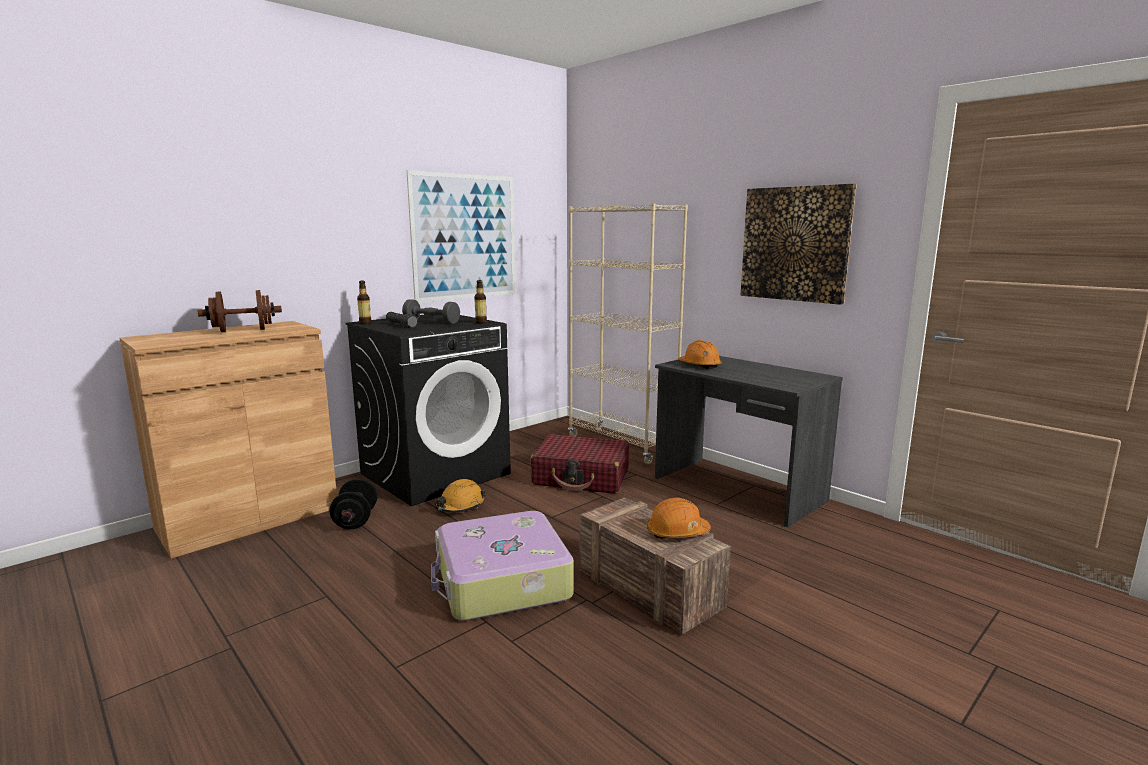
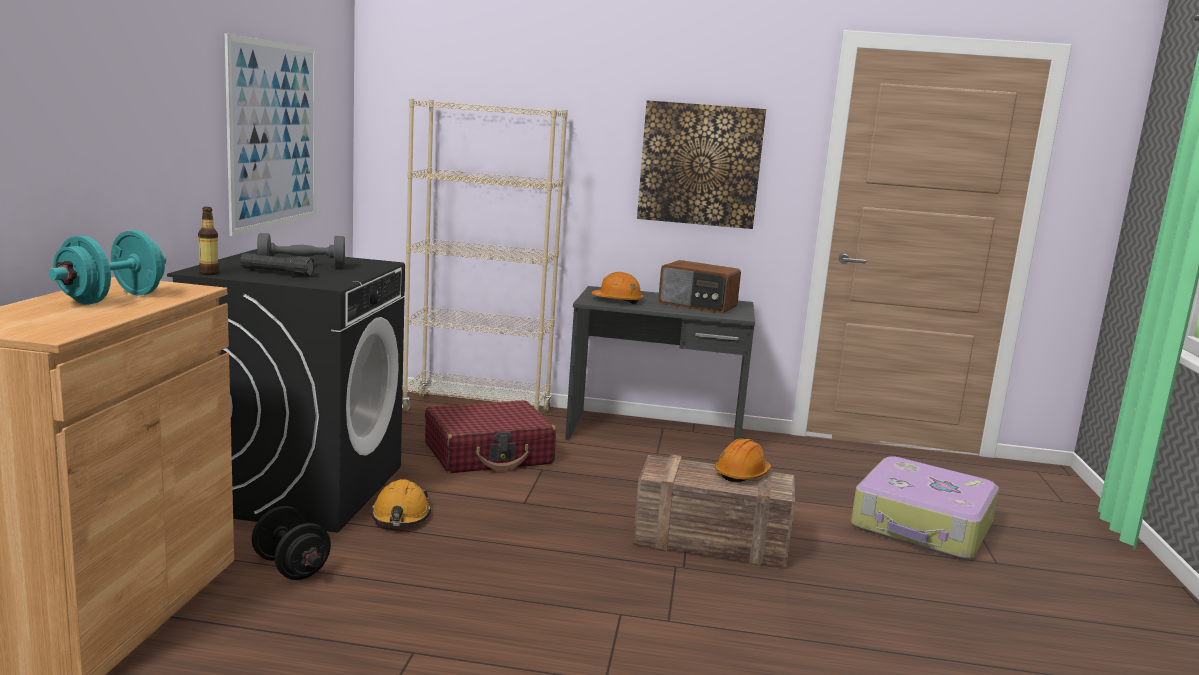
camera: 40 degrees left, 0 degrees up
(243, 330) = (112, 299): brown dumbbell -> turquoise dumbbell
(481, 322) = (371, 263): bottle -> none
(501, 581) = (576, 576): suitcase -> suitcase (922, 526)
(770, 375) = (697, 305): none -> radio

